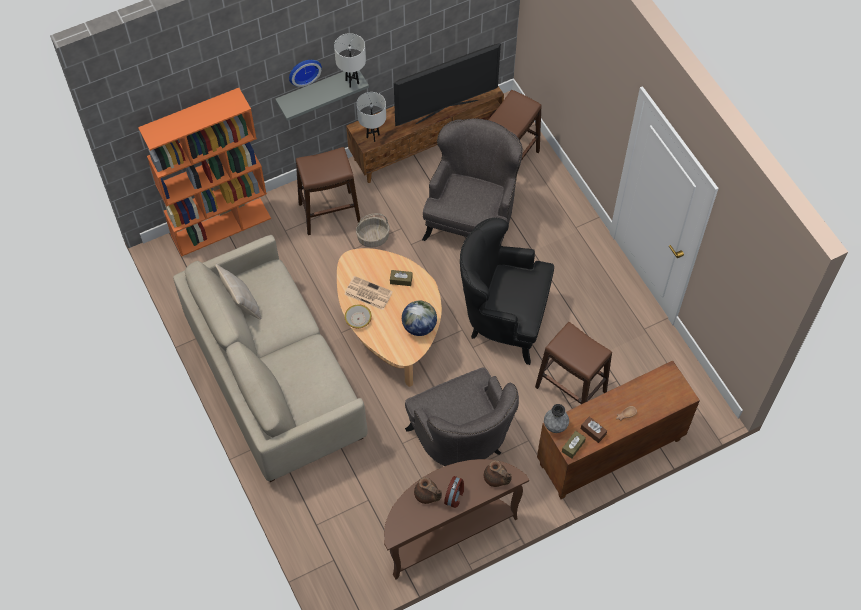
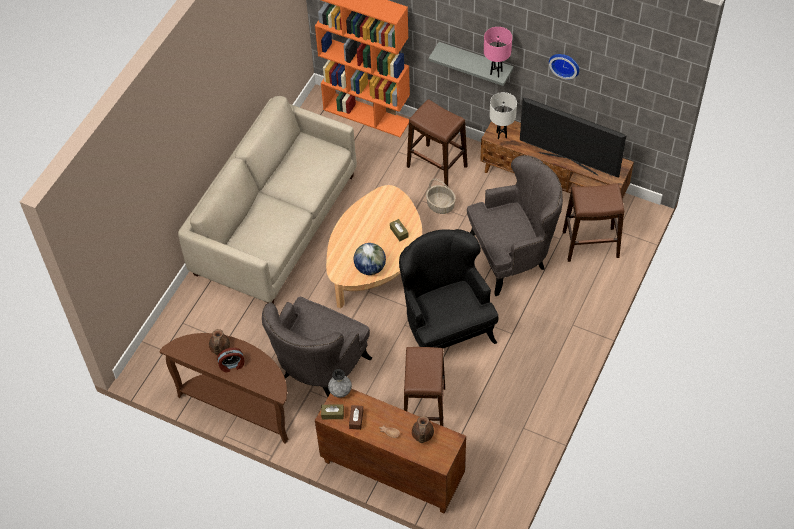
camera: 55 degrees right, 5 degrees down
(241, 303) = (293, 153): beige pillow -> none
(303, 70) = (466, 35): wall clock -> wall clock (565, 64)
(352, 82) = (496, 72): white table lamp -> pink table lamp
(358, 319) = (344, 228): bowl -> none
(367, 293) = (370, 220): newspaper -> none
(496, 478) = (267, 382): brown teapot -> brown teapot (422, 435)

